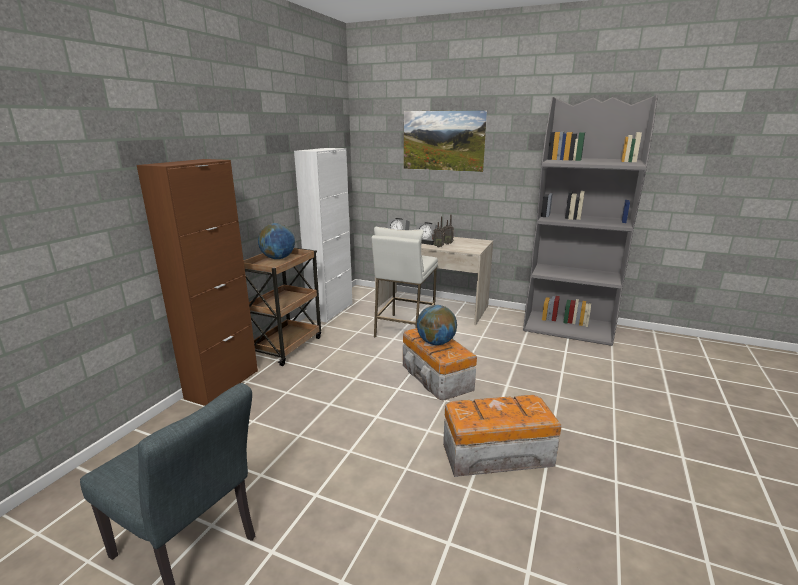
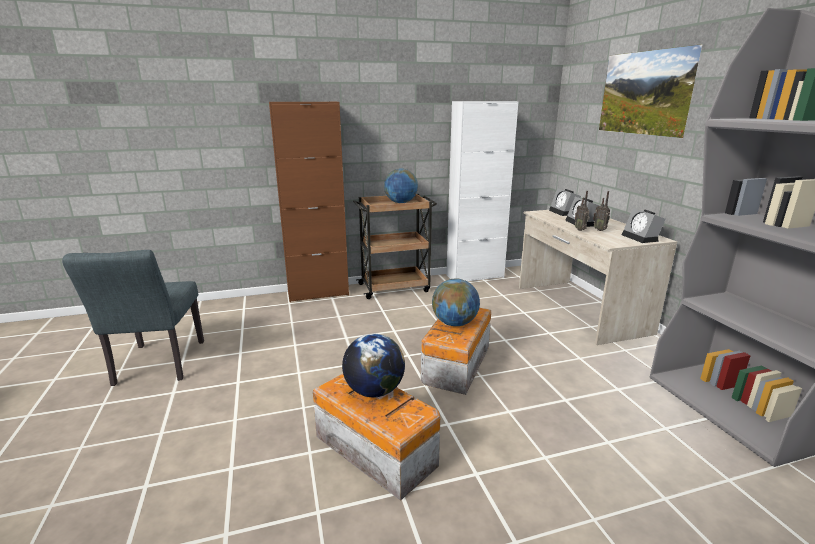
camera: 50 degrees right, 0 degrees up
(404, 329) = (509, 315): white stool -> none
(476, 243) = (641, 238): none -> alarm clock
(490, 407) = (374, 391): none -> globe

